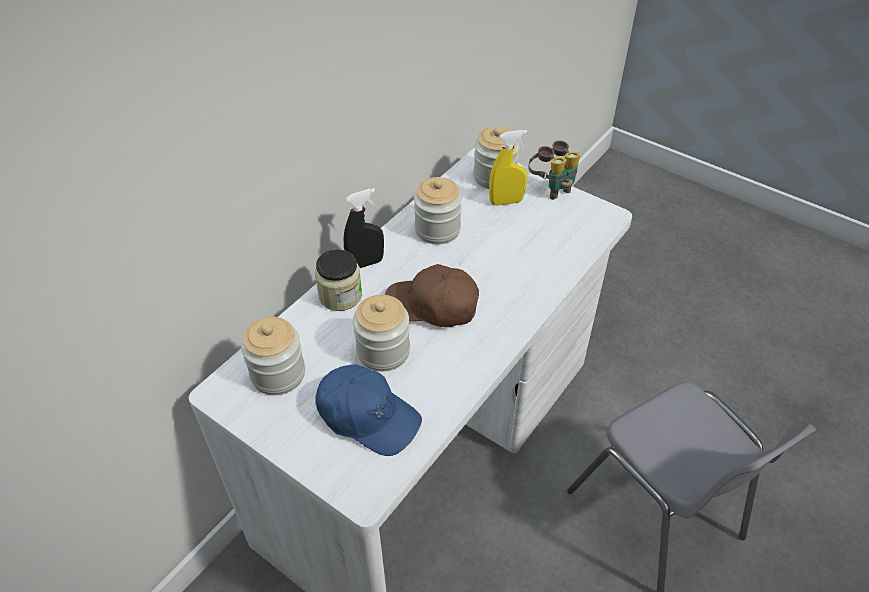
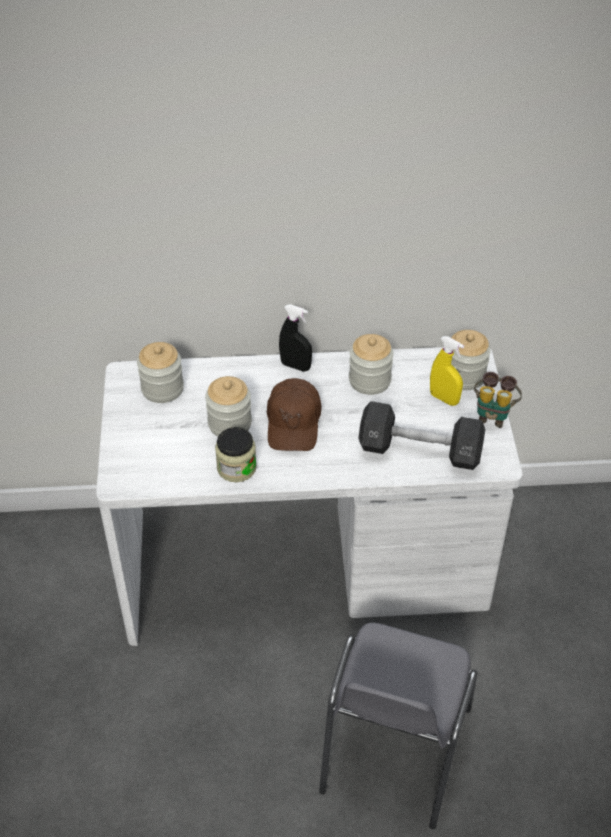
camera: 50 degrees right, 0 degrees up
(340, 295) = (253, 373): jar -> jar (236, 468)
(368, 416) = (173, 449): blue cap -> none
(432, 306) = (294, 423): brown cap -> brown cap turned 150 degrees counterclockwise
(548, 249) = (420, 450): none -> black dumbbell

